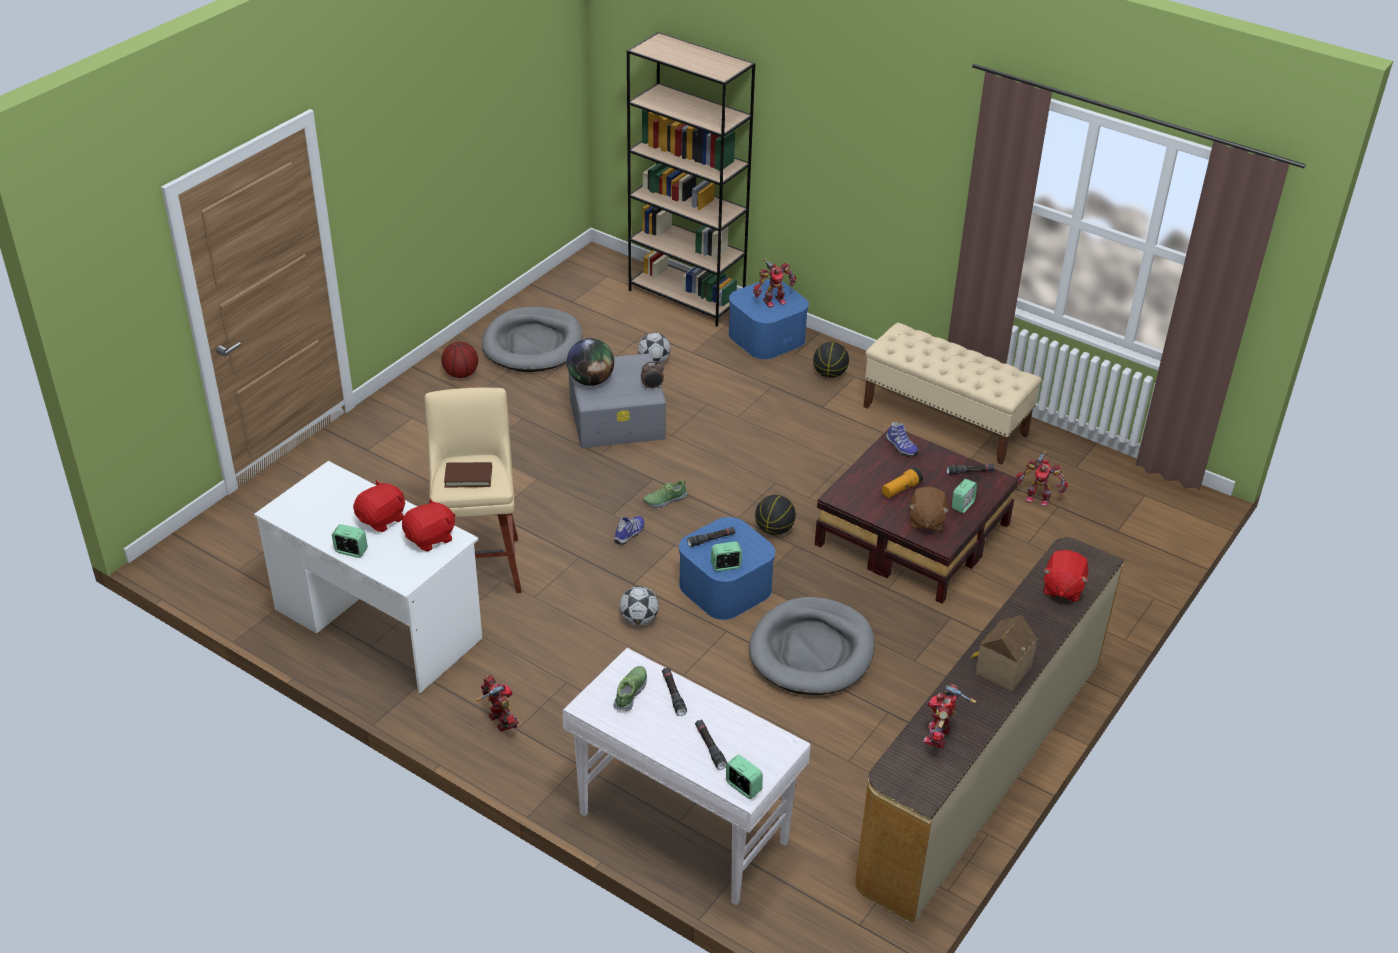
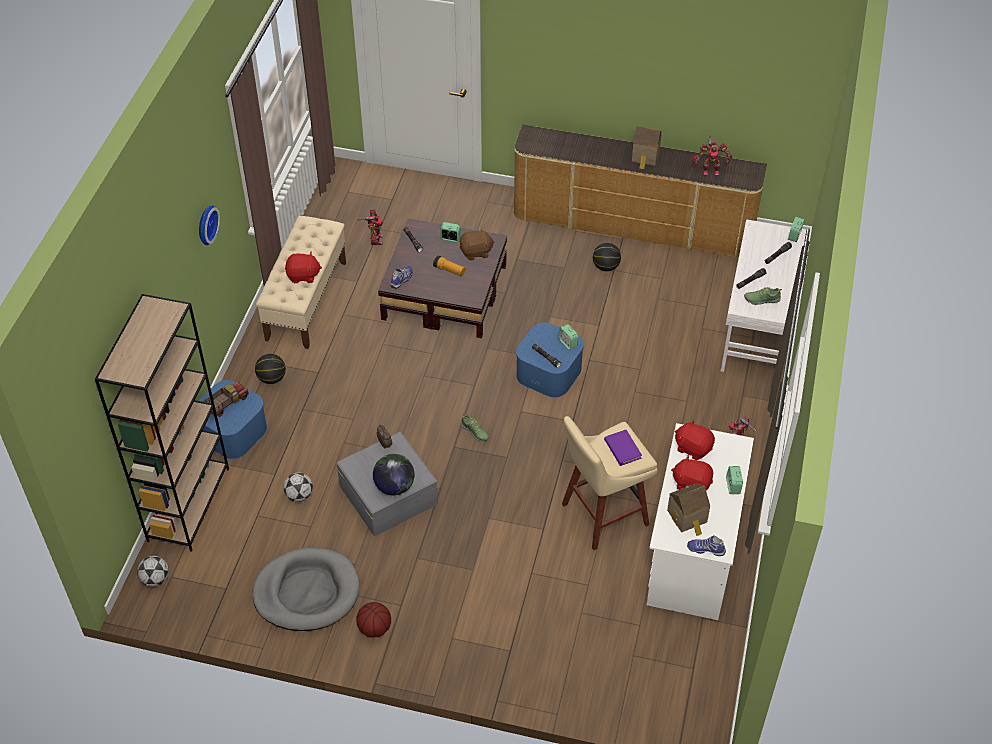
camera: 110 degrees left, 10 degrees up
(339, 501) = (688, 517): none -> toy house
(468, 477) = (622, 449): brown book -> purple book
(630, 534) = (523, 439): shoe -> shoe (706, 549)
(639, 619) = (605, 407): football -> football (155, 579)
(773, 300) = (226, 403): toy robot -> toy truck
(774, 530) = (477, 362): basketball -> basketball (605, 266)
(812, 651) = (583, 315): grey dog bed -> none
(896, 161) = (205, 224): none -> wall clock
(1062, 588) = (563, 143): red plush toy -> red plush toy (303, 276)

